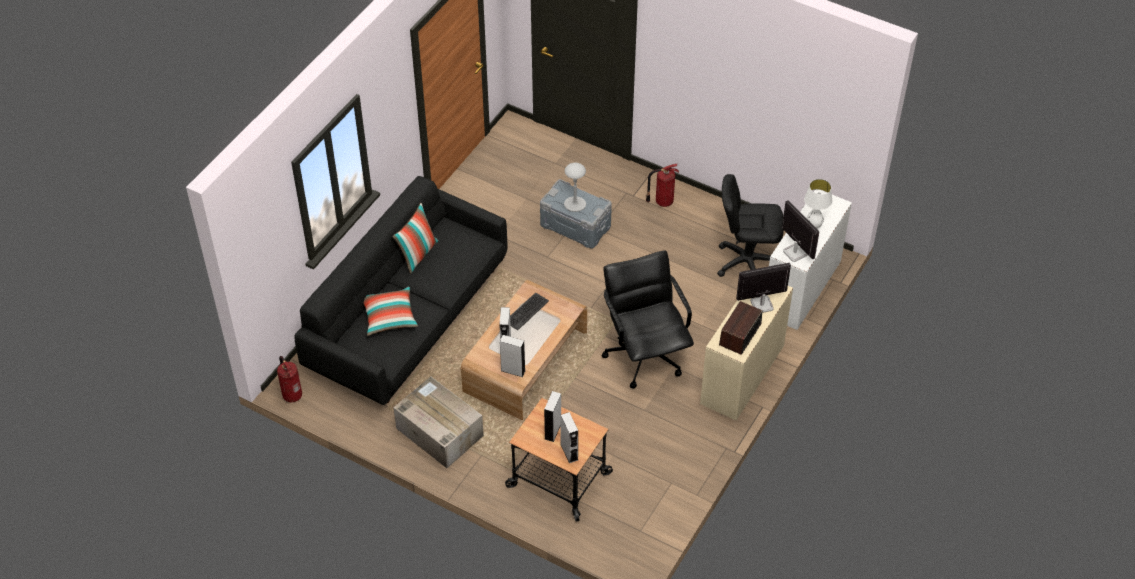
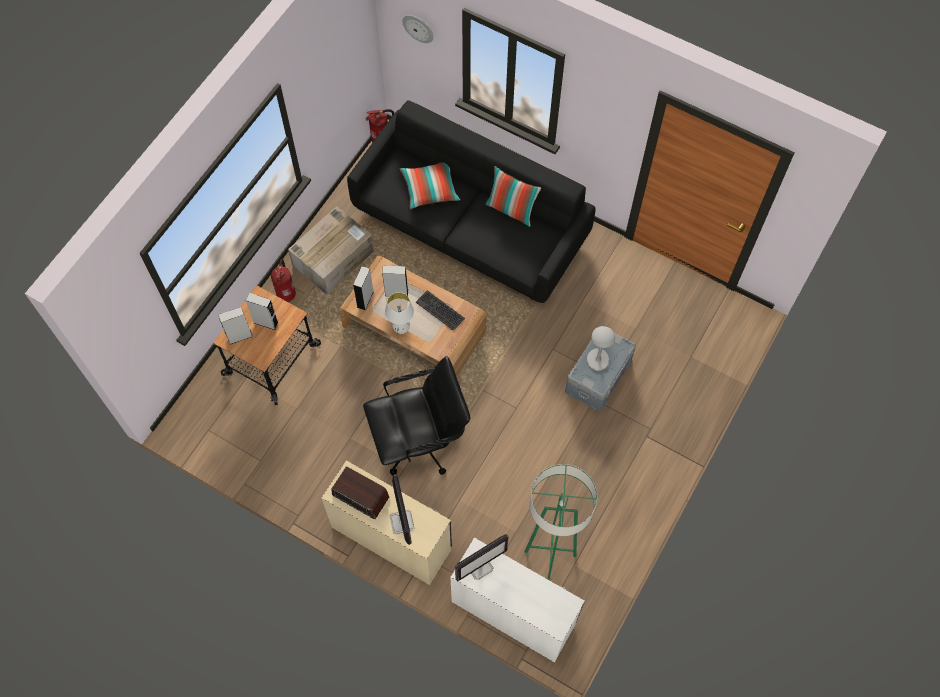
camera: 90 degrees right, 15 degrees up
(268, 238) = (418, 28): none -> wall clock
(662, 201) = (639, 467): fire extinguisher -> fire extinguisher (287, 293)
(746, 262) = (550, 554): black office chair -> green floor lamp
(813, 226) = (521, 591): white table lamp -> white table lamp (401, 329)

